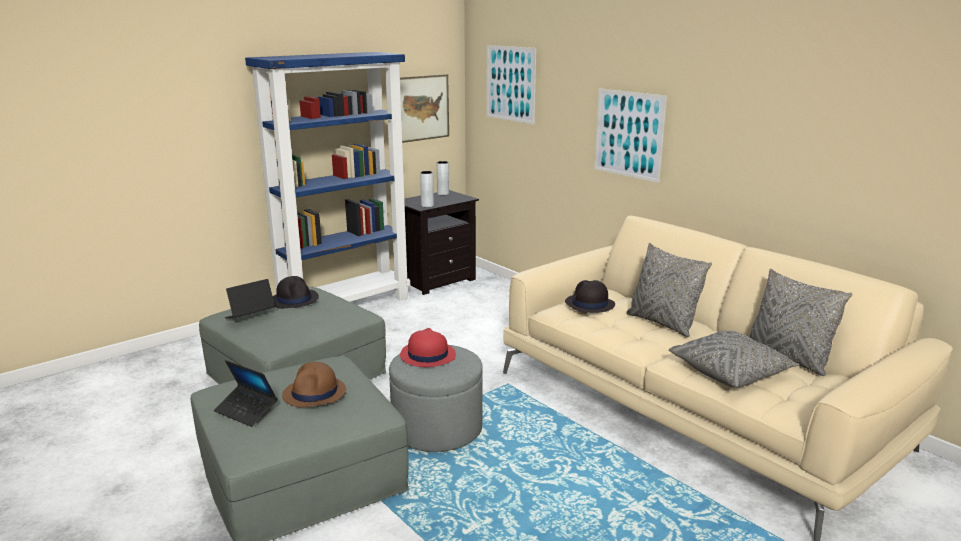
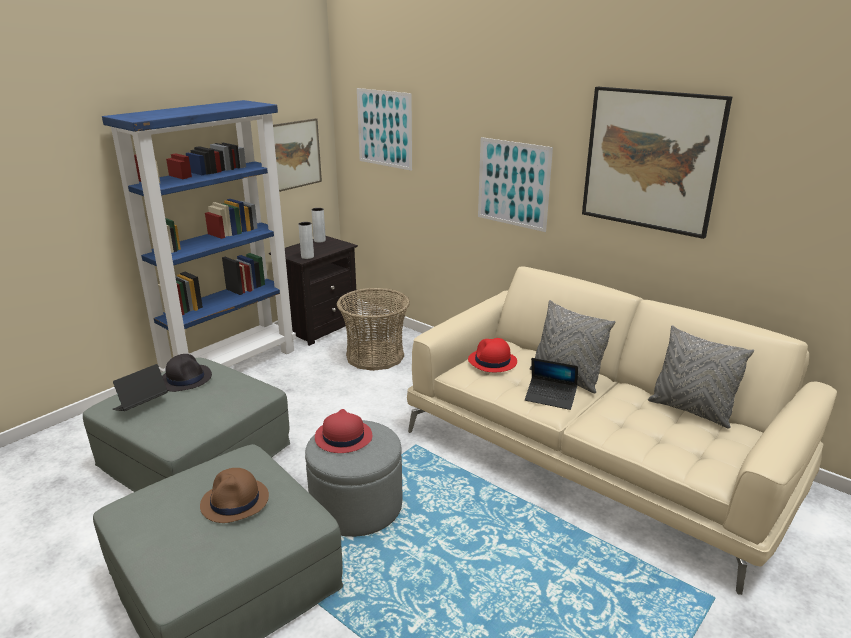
camera: 10 degrees left, 5 degrees up
(246, 411) = (163, 534): laptop -> laptop (550, 398)
(486, 308) = (375, 356): none -> basket
(589, 304) = (492, 361): black hat -> red hat
(730, 372) = (644, 431): grey pillow -> none
(761, 105) = (651, 160): none -> picture

